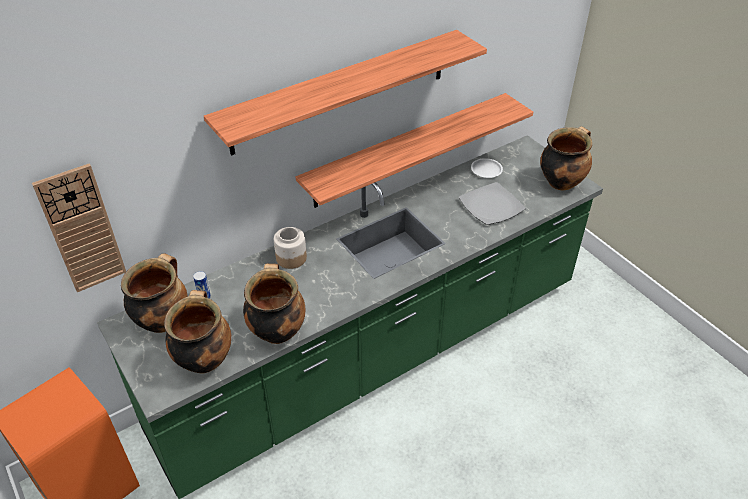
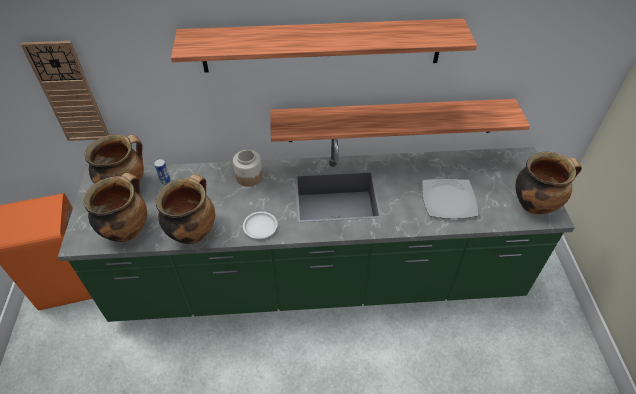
camera: 30 degrees right, 5 degrees up
(486, 170) = (469, 165): white plate -> white plate (260, 227)

